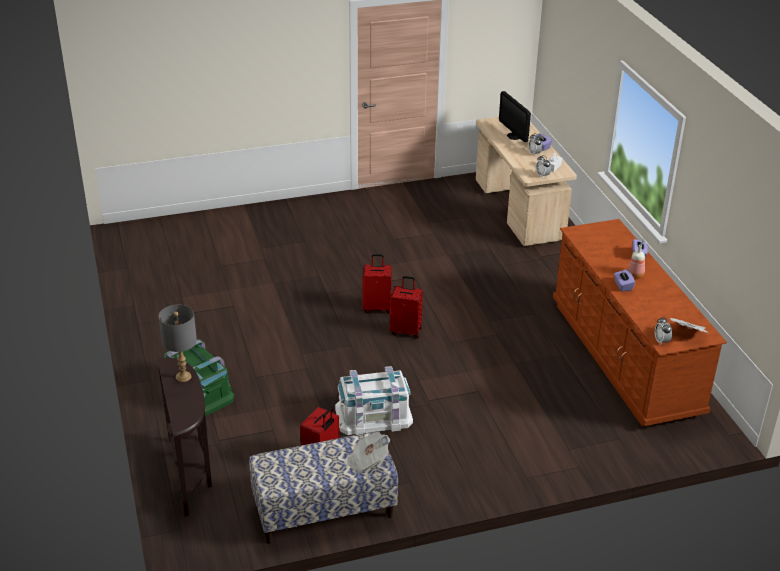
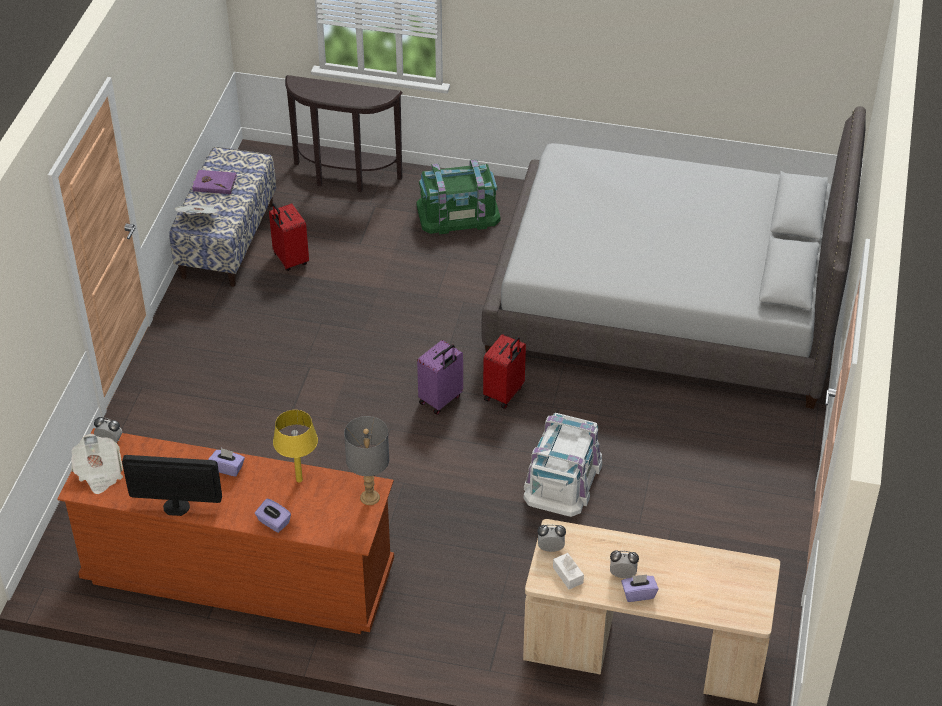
camera: 120 degrees right, 10 degrees up
(183, 376) = (358, 98): grey table lamp -> grey table lamp (370, 498)
(237, 270) = (666, 304): none -> grey bed
(315, 473) = (214, 183): none -> purple book
(373, 416) = (321, 317): white storage box -> white storage box (562, 478)
(406, 331) = (441, 400): red suitcase -> purple suitcase
(514, 136) = (694, 579): monitor -> monitor (176, 507)
(599, 258) = (299, 479): none -> yellow table lamp
(636, 274) = (238, 494): bottle -> none

